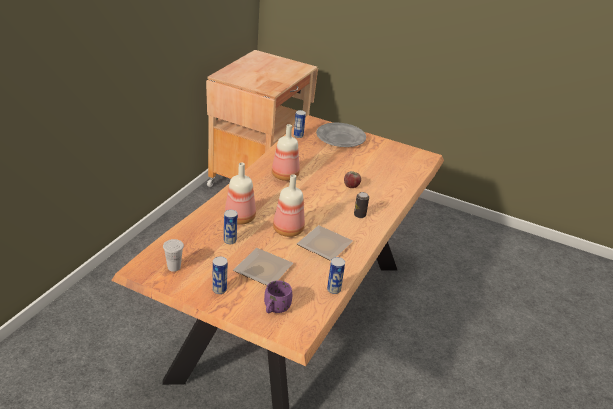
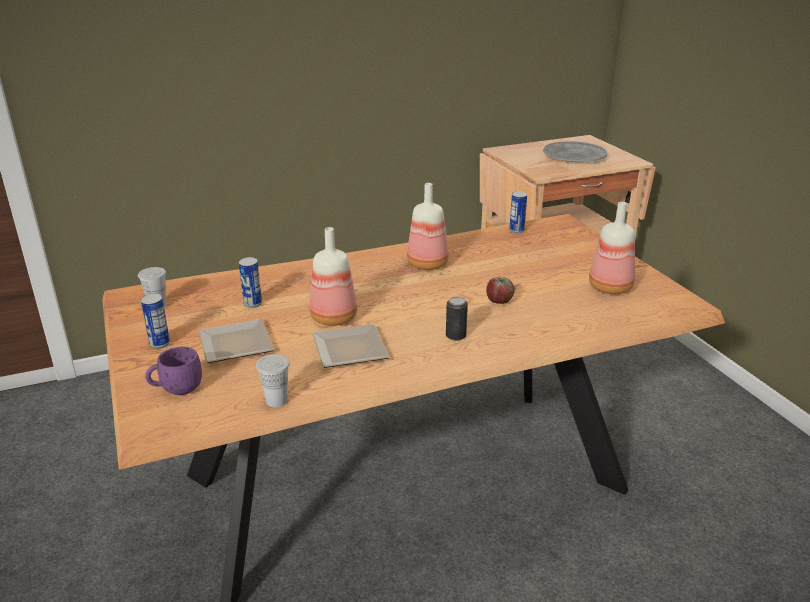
camera: 45 degrees right, 5 degrees down
(240, 218) = (302, 287): bottle -> bottle (611, 287)
(333, 289) = (276, 401): can -> white cup
(340, 138) = (574, 247): grey plate -> grey plate (574, 156)

